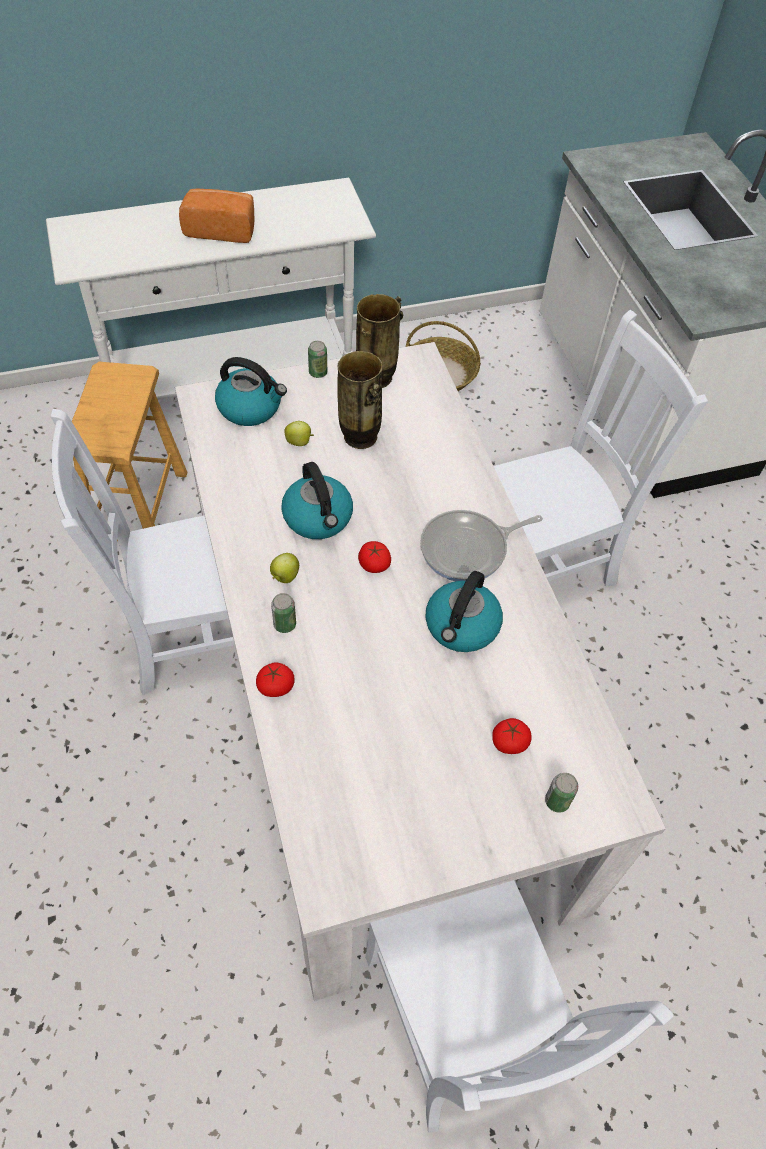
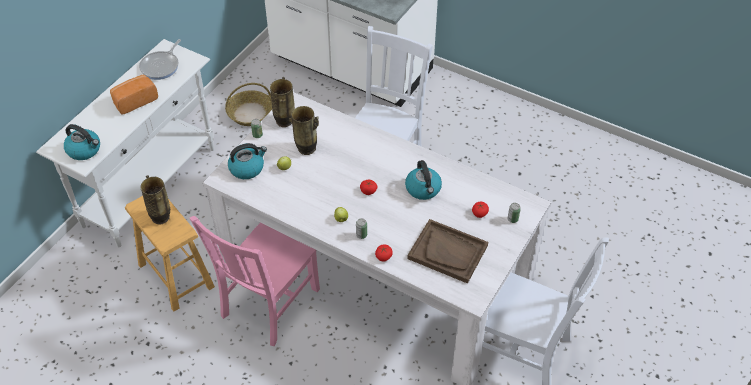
camera: 40 degrees left, 5 degrees down
(113, 406) = (161, 217): none -> vase
(196, 633) = (268, 305): white chair -> pink chair
(318, 518) = (328, 190): kettle -> kettle (84, 150)
(381, 765) = (448, 252): none -> brown tray
(468, 549) = (395, 161): frying pan -> frying pan (161, 66)

